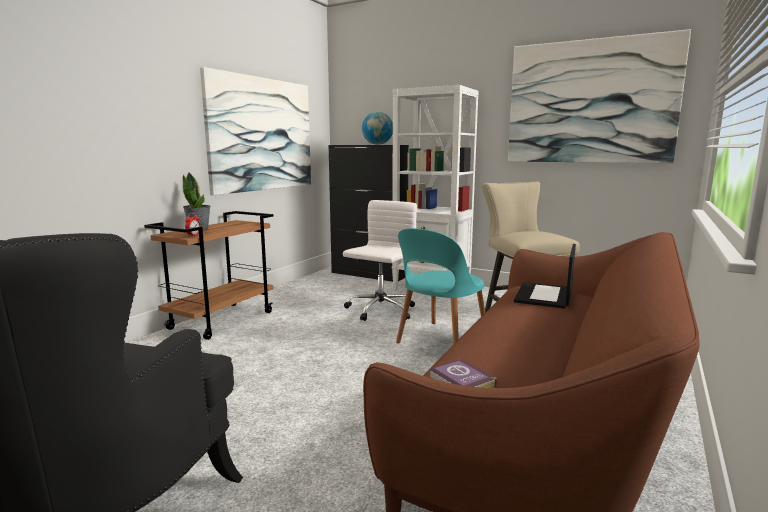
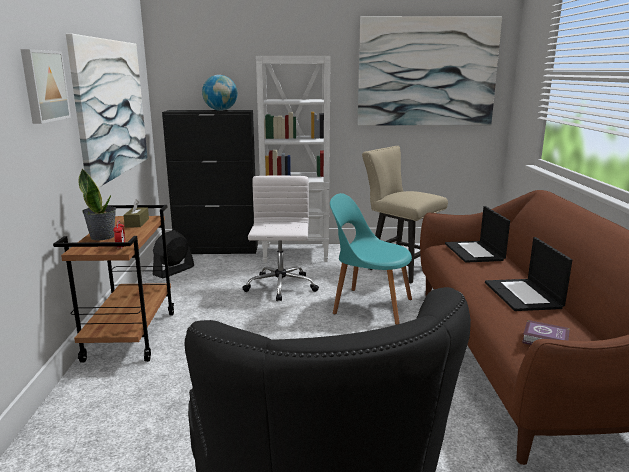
camera: 30 degrees left, 5 degrees up
(160, 103) = (43, 86): none -> picture
(240, 225) = (137, 223): none -> brown tissue box
(314, 283) = (173, 271): none -> black fan
(440, 341) = (369, 305): turquoise chair -> turquoise chair turned 105 degrees clockwise
(523, 341) = (523, 295): none -> laptop

